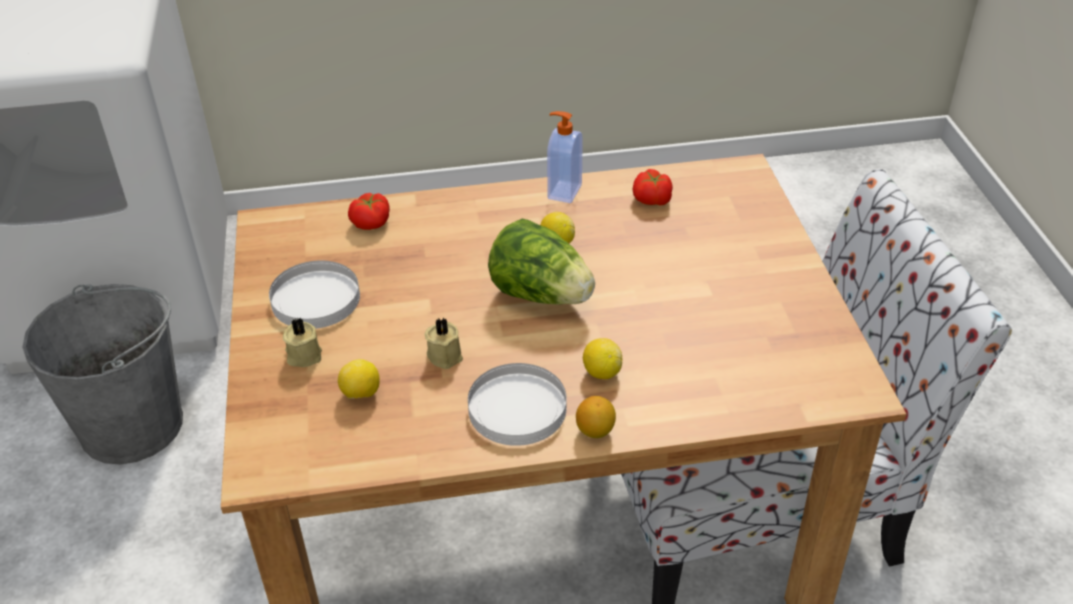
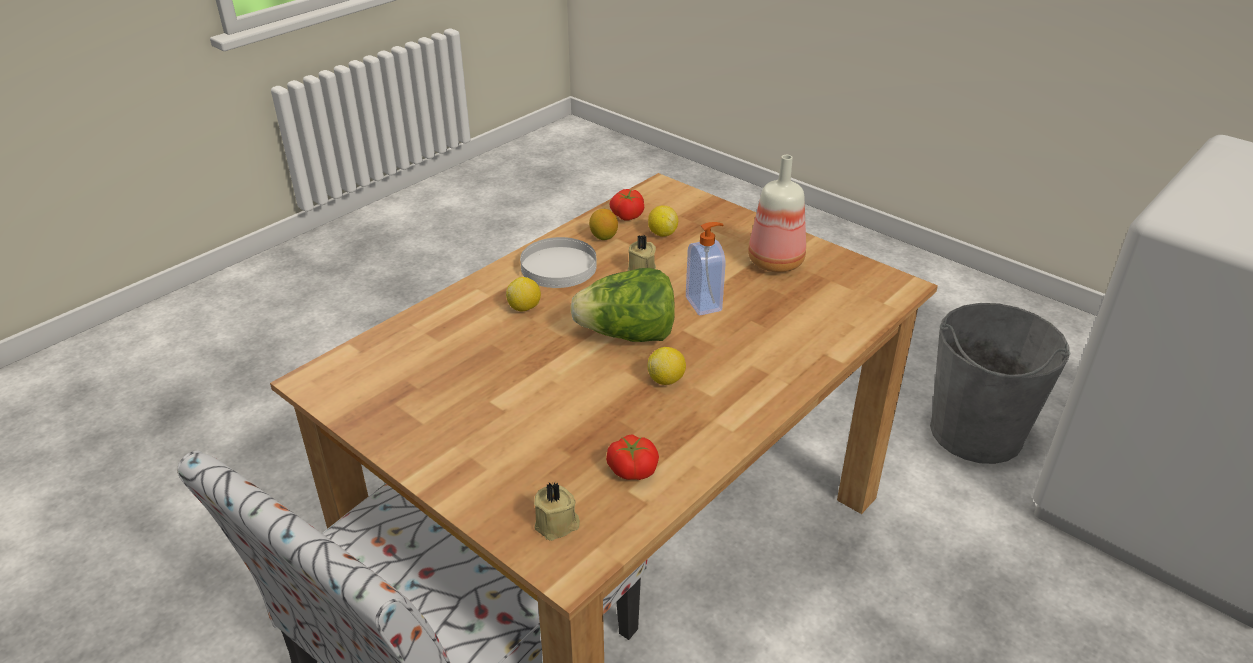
camera: 140 degrees right, 5 degrees down
(303, 355) = (727, 234): beige candle -> beige candle (557, 525)
(315, 299) = (774, 261): white plate -> bottle
(372, 223) = (830, 323): tomato -> tomato (626, 215)
(563, 191) = (725, 432): soap dispenser -> soap dispenser (705, 304)
(595, 431) = (495, 277): lemon -> lemon (603, 237)

